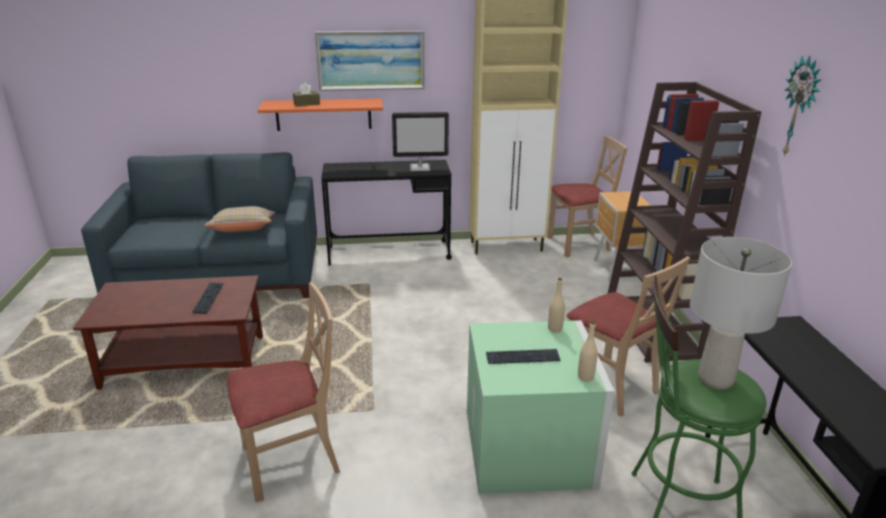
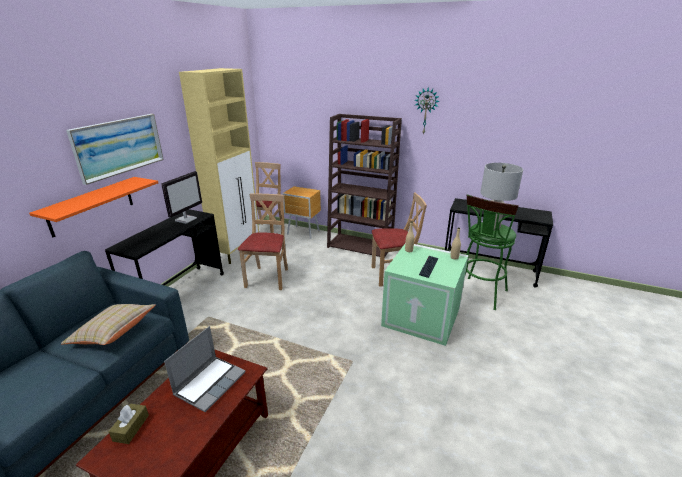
camera: 60 degrees left, 0 degrees up
(208, 298) = (210, 383): keyboard -> laptop
(290, 461) = (376, 418): beige chair -> beige chair (268, 278)
(306, 104) = (87, 199): brown tissue box -> brown tissue box (131, 428)

